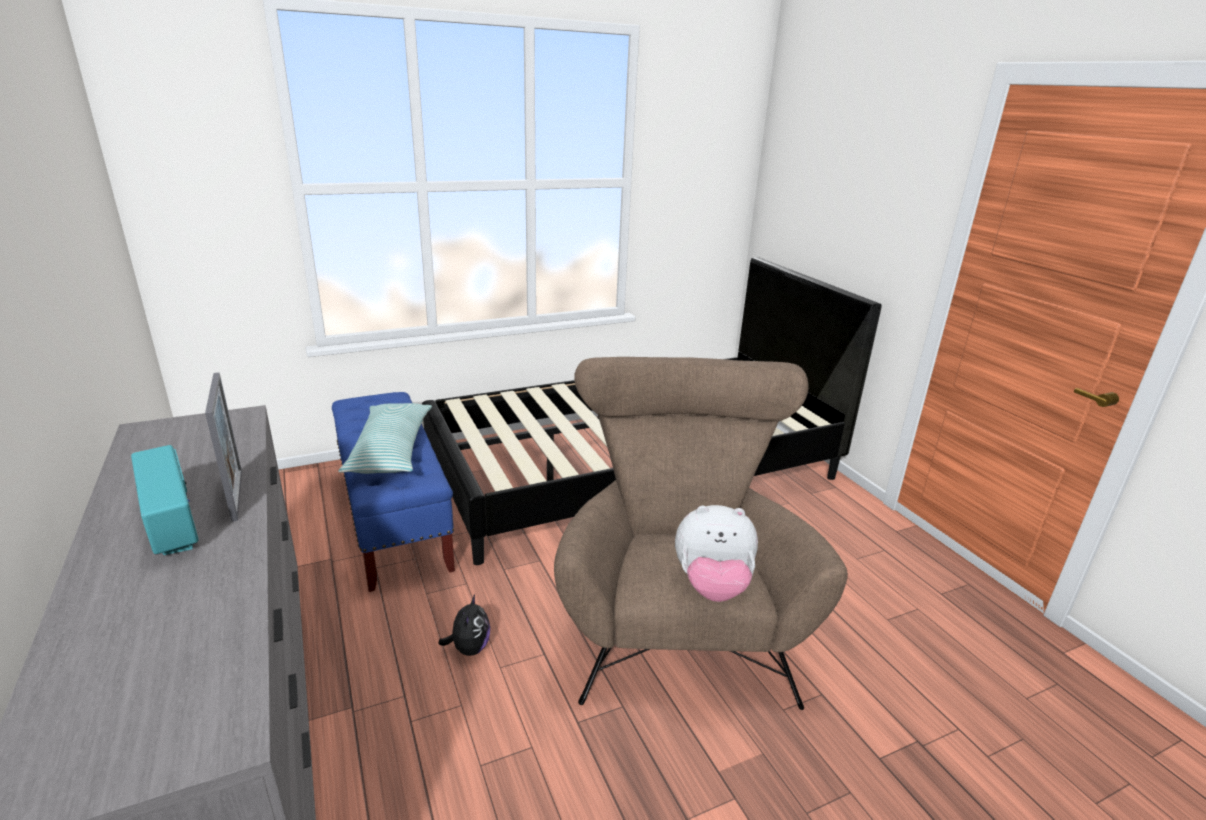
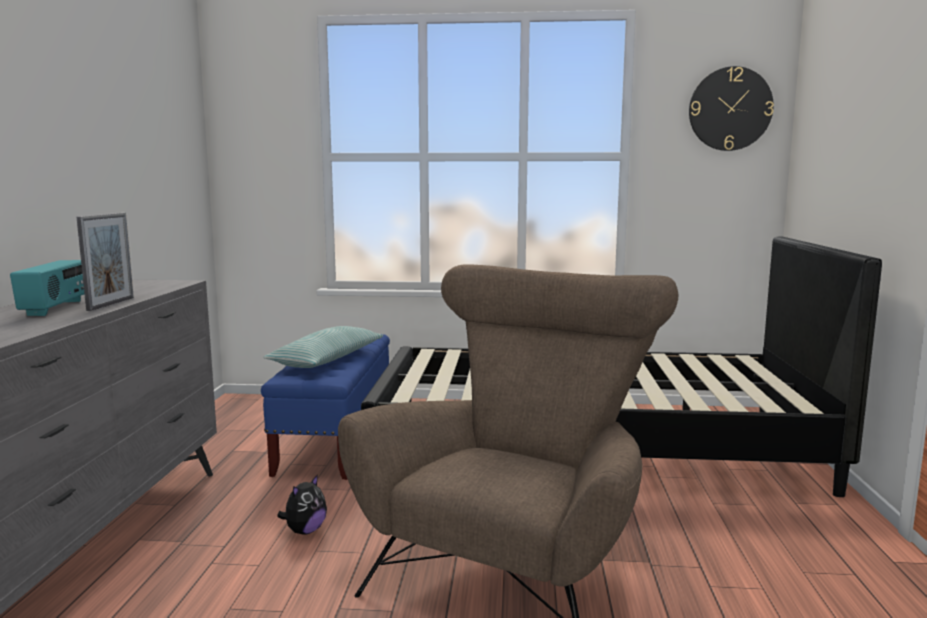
camera: 30 degrees right, 15 degrees down
(712, 586) = (495, 487): plush toy -> none
(716, 135) = (730, 109): none -> wall clock

